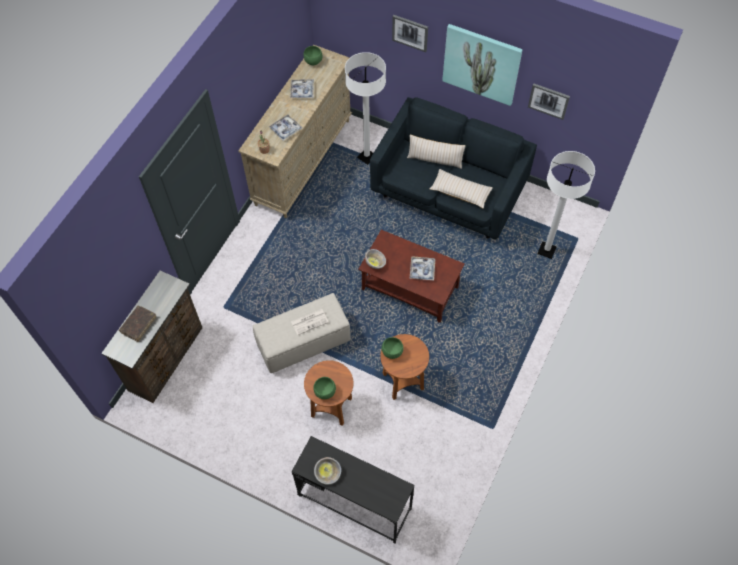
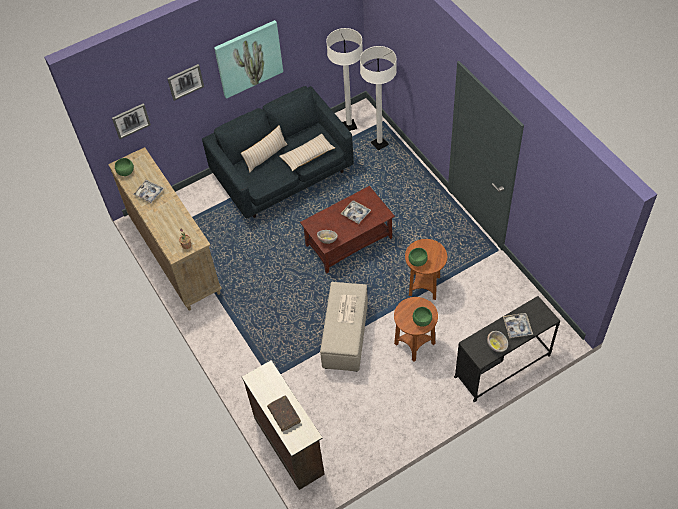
camera: 55 degrees left, 5 degrees down
(286, 129) = (178, 222): tray -> tray (517, 327)
(367, 157) = (207, 210): white floor lamp -> white floor lamp (349, 126)
(548, 100) = (306, 44): picture -> picture (131, 120)

